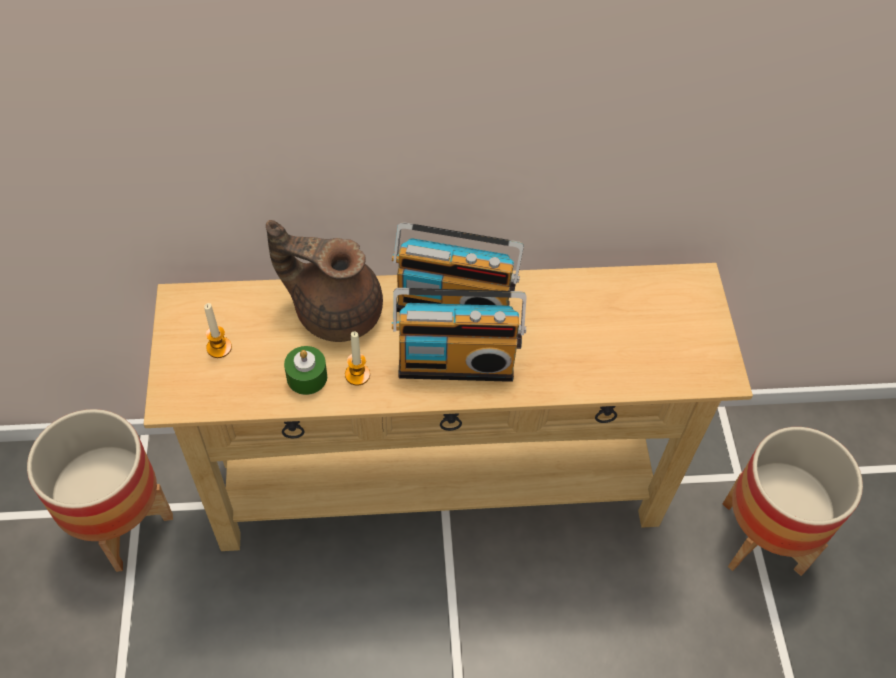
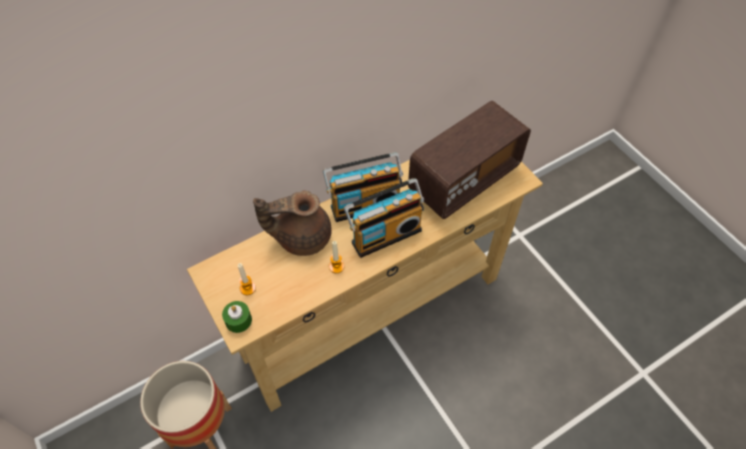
camera: 25 degrees left, 0 degrees up
(307, 377) = (309, 281): green candle -> green candle (238, 320)
(628, 334) = (464, 179): none -> radio
(763, 537) = (548, 260): planter -> none

